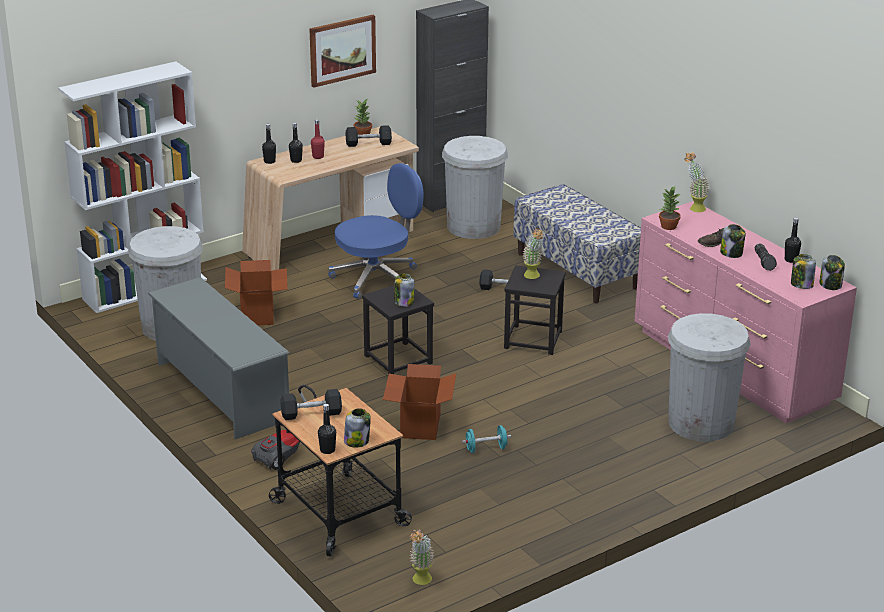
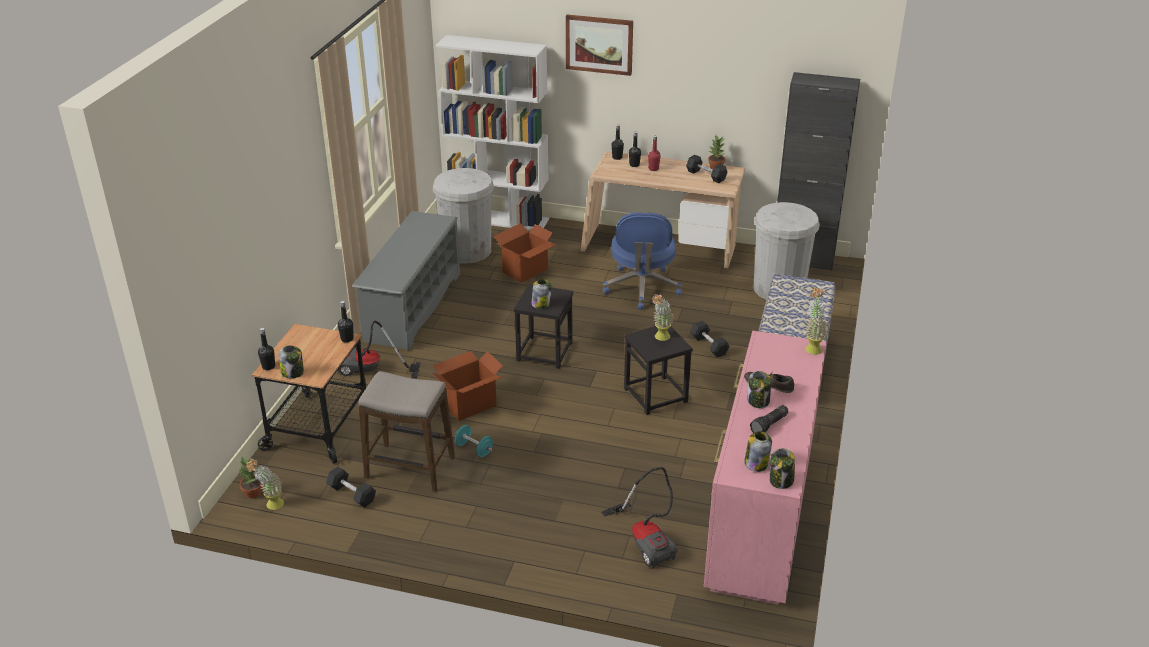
camera: 50 degrees right, 5 degrees up
(311, 413) = (310, 338): black dumbbell -> black dumbbell (352, 494)
(342, 50) = (711, 85): picture -> picture (599, 44)
(377, 278) = (641, 288): blue office chair -> blue office chair turned 75 degrees clockwise
(467, 489) = (410, 468): none -> stool
(668, 226) = (756, 349): potted plant -> potted plant (252, 493)
(701, 423) = (646, 540): white trash can -> vacuum cleaner
(791, 260) = (796, 438): black bottle -> black bottle (347, 339)

